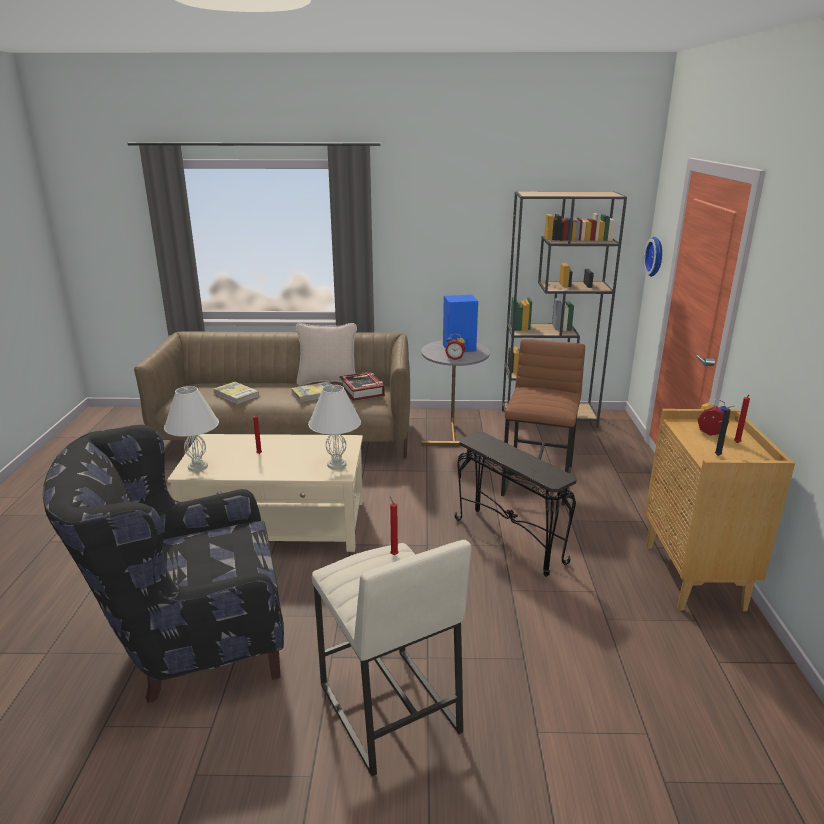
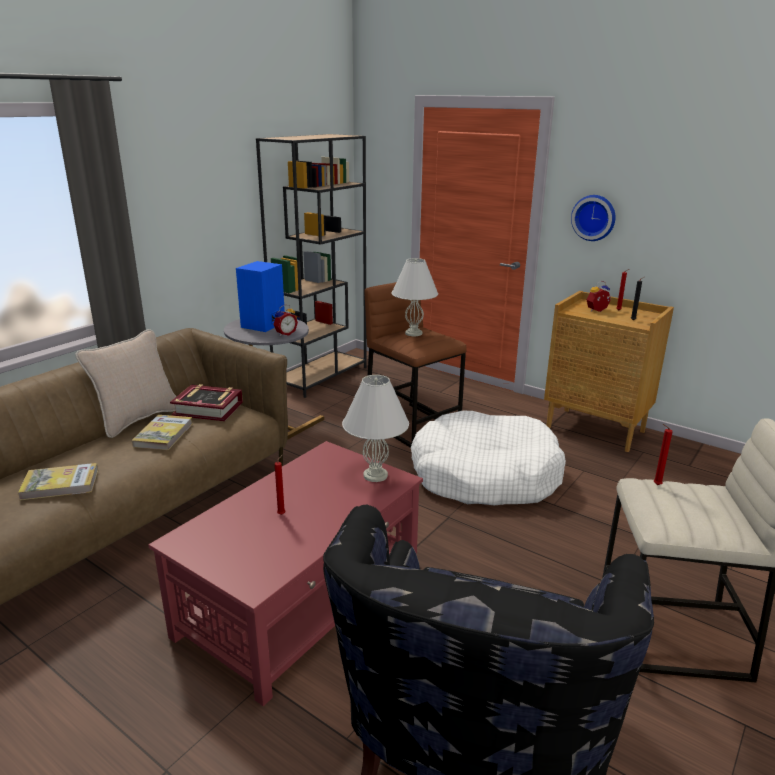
camera: 55 degrees left, 0 degrees up
(197, 467) = (251, 571): white table lamp -> white table lamp (414, 333)
(278, 524) = (303, 597): beige coffee table -> red coffee table
(509, 541) = (484, 475): black side table -> white dog bed
(656, 256) = (377, 193): wall clock -> wall clock (594, 217)

